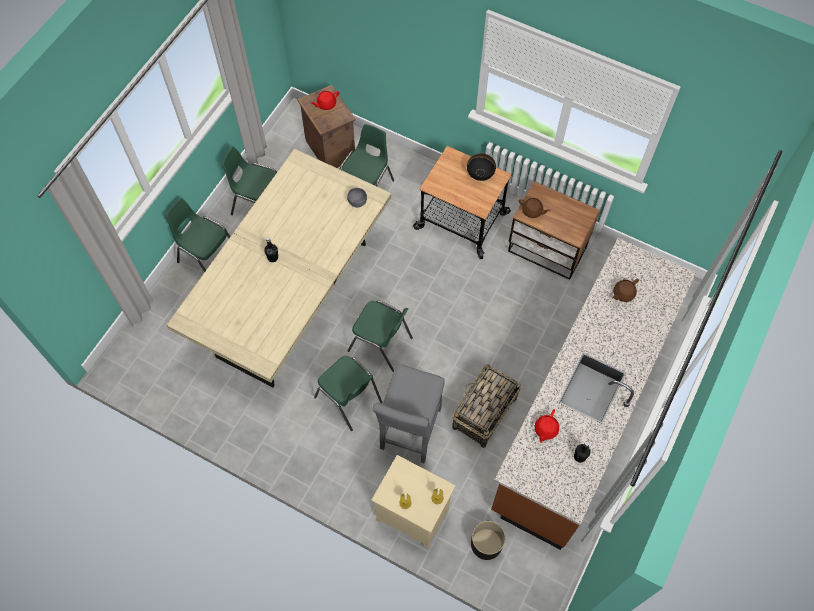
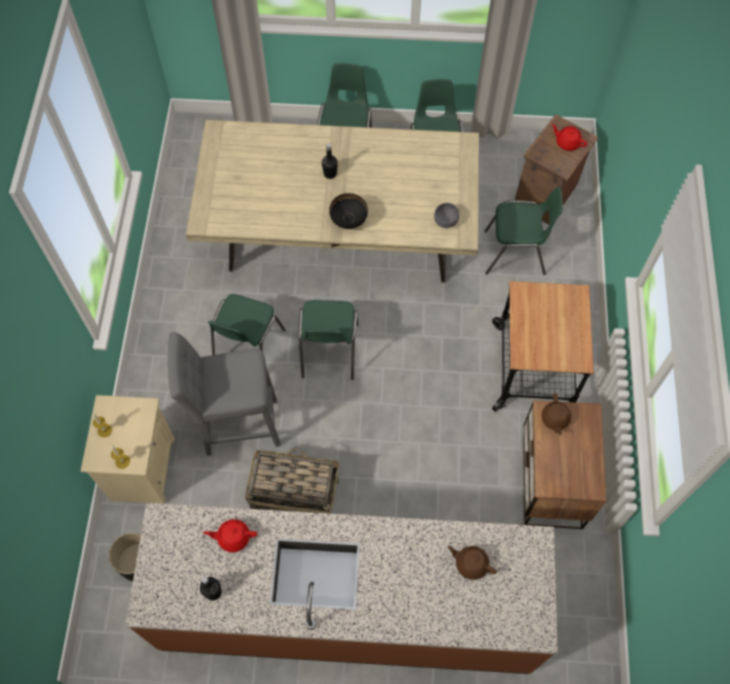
camera: 65 degrees right, 0 degrees up
(480, 175) = (569, 338): black bowl -> black bowl (348, 221)

